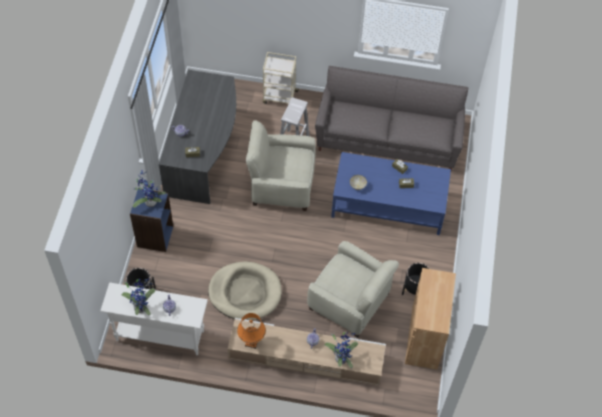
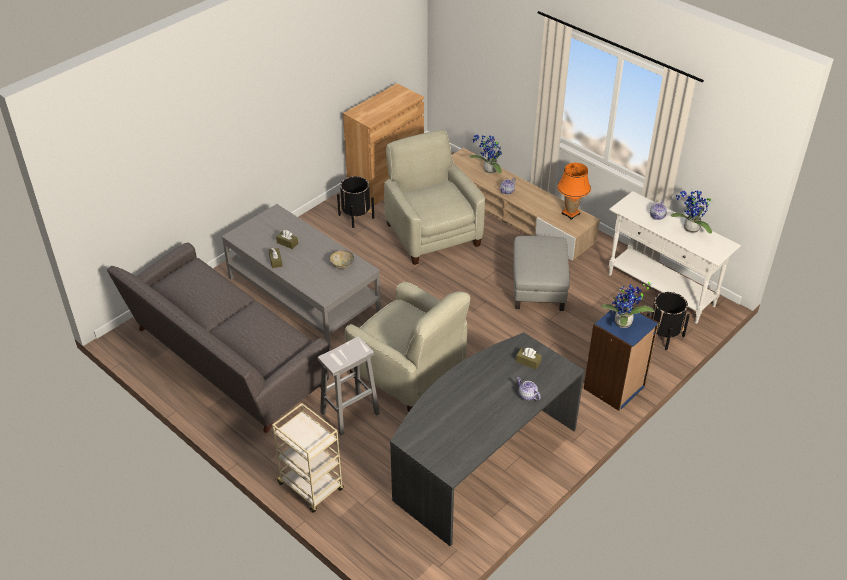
camera: 145 degrees left, 15 degrees down
(245, 292) = (539, 286): beige dog bed -> grey ottoman
(389, 204) = (303, 294): blue coffee table -> grey coffee table

